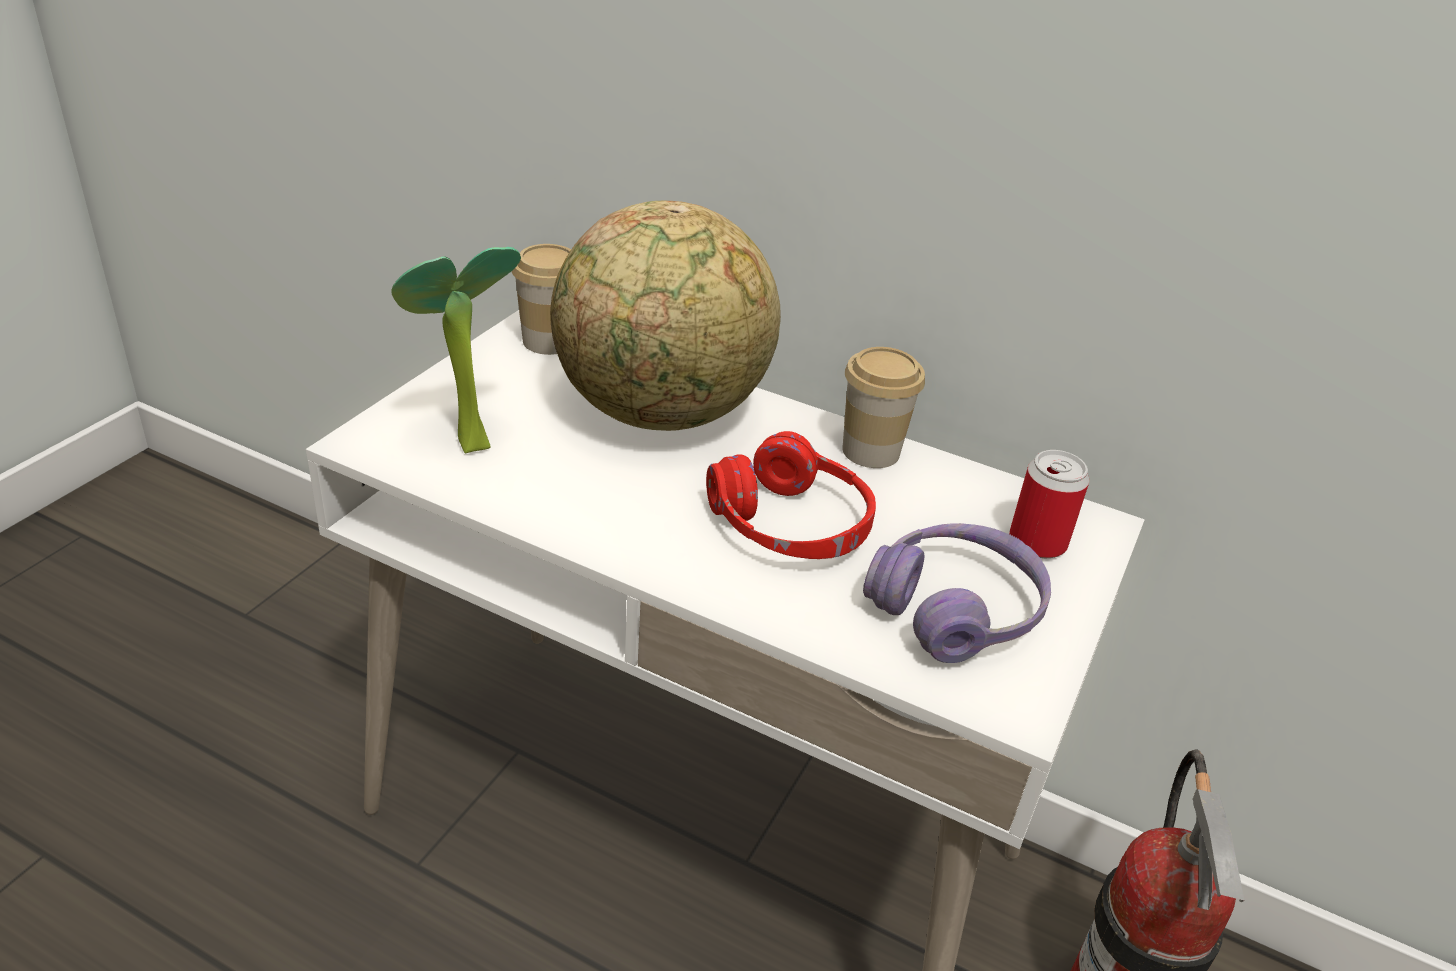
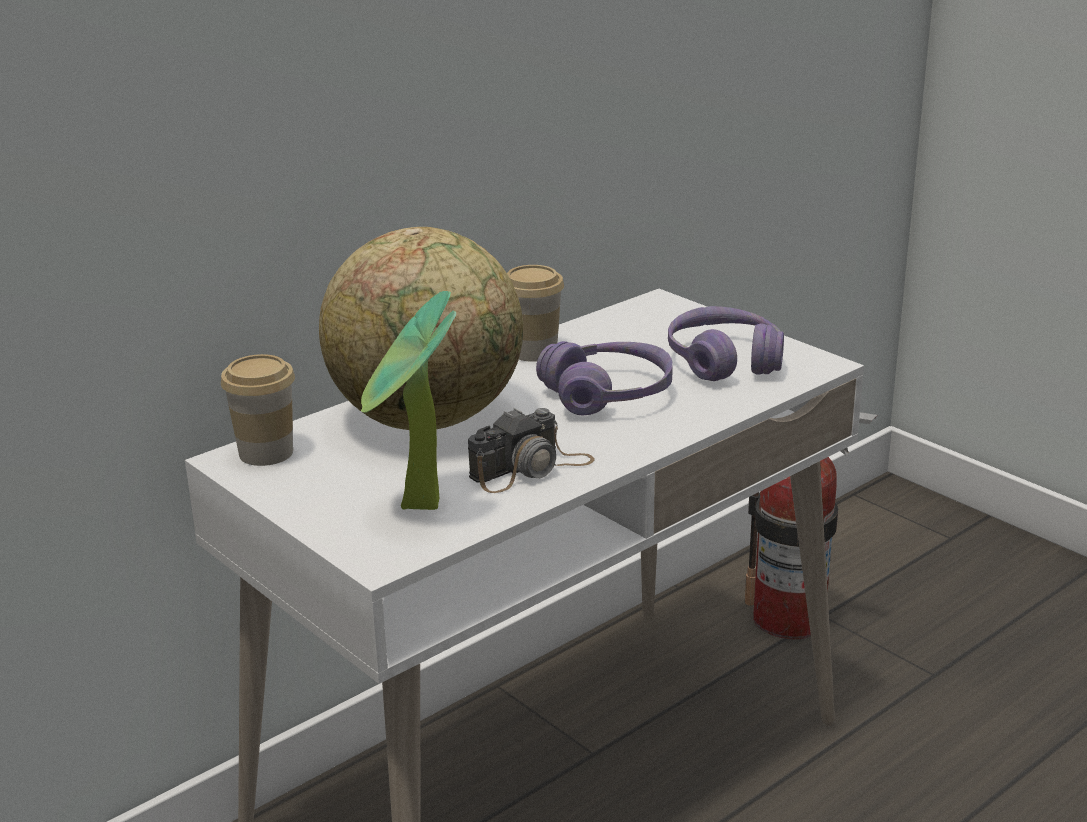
camera: 65 degrees left, 10 degrees down
(578, 499) = (531, 468): none -> camera
(790, 524) = (608, 395): red headphones -> purple headphones
(1037, 542) = (668, 322): can -> none

